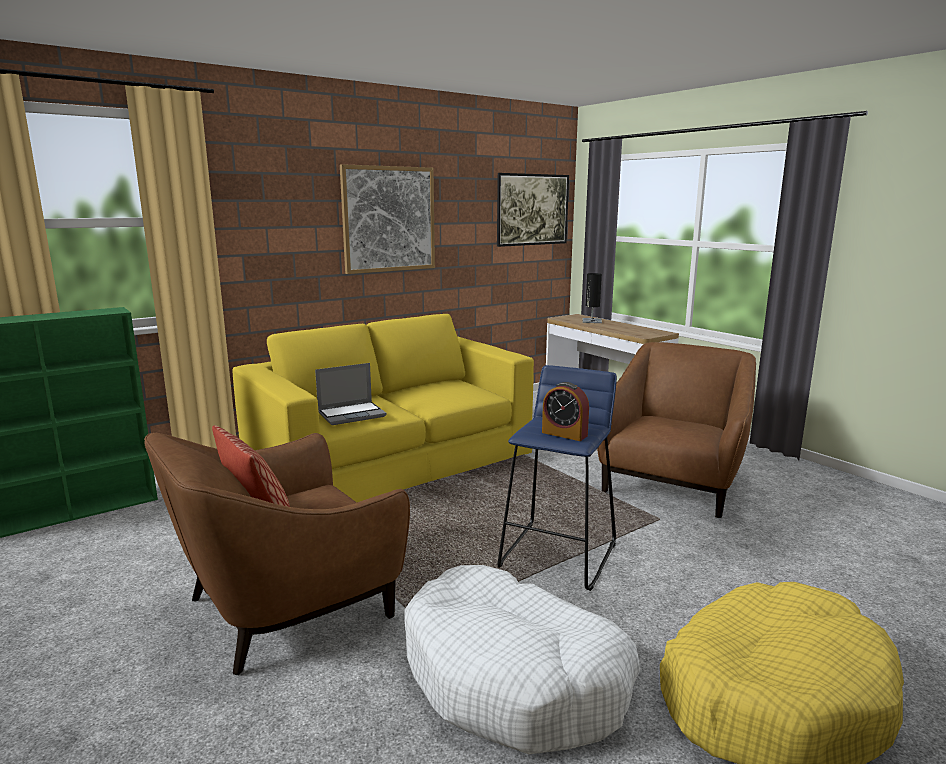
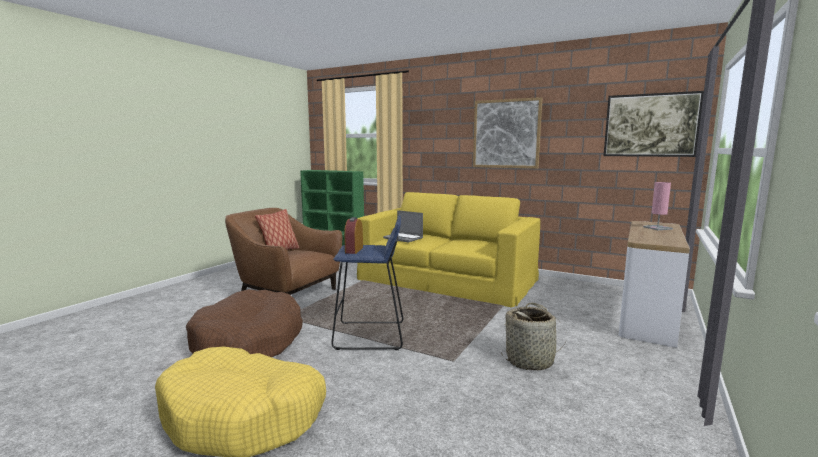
camera: 65 degrees right, 5 degrees down
(515, 677) = (248, 342): white dog bed -> brown dog bed
(591, 321) = (657, 228): black table lamp -> pink table lamp
(672, 483) = (530, 361): brown armchair -> basket

